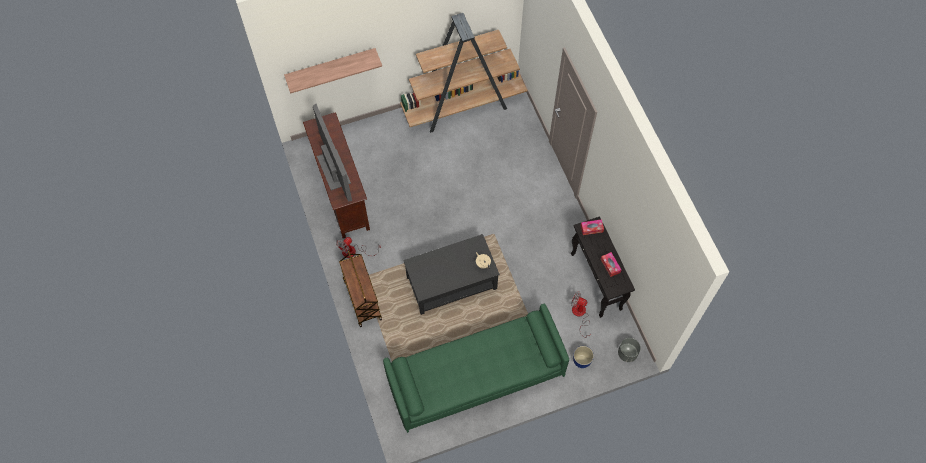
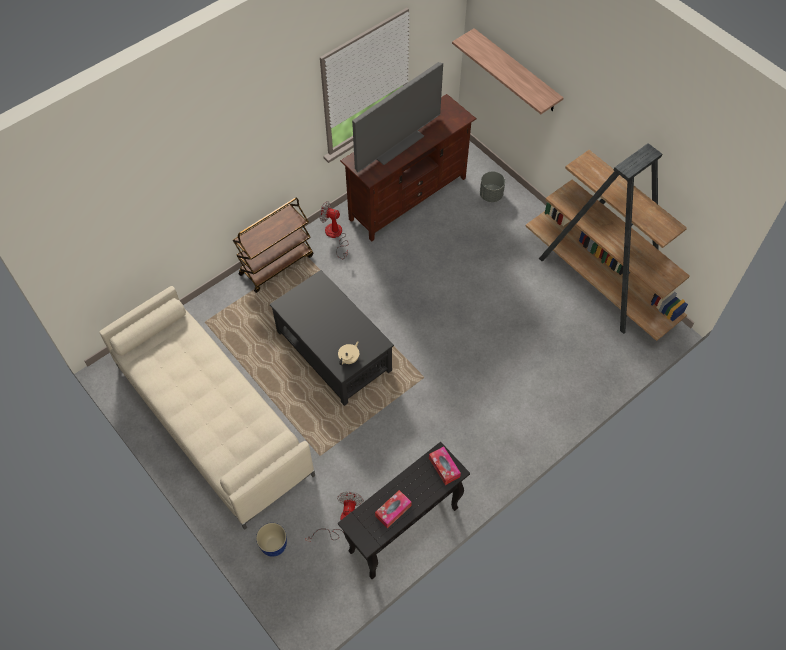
camera: 70 degrees right, 5 degrees down
(475, 376) = (212, 419): green sofa -> beige sofa
(627, 353) = (305, 606): grey planter -> grey planter (491, 195)

